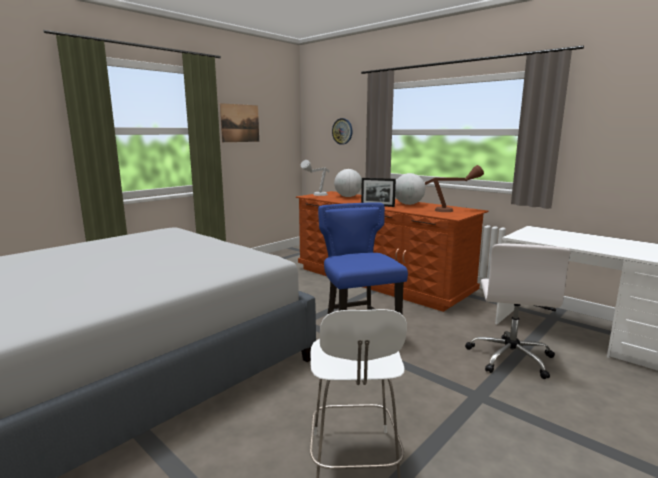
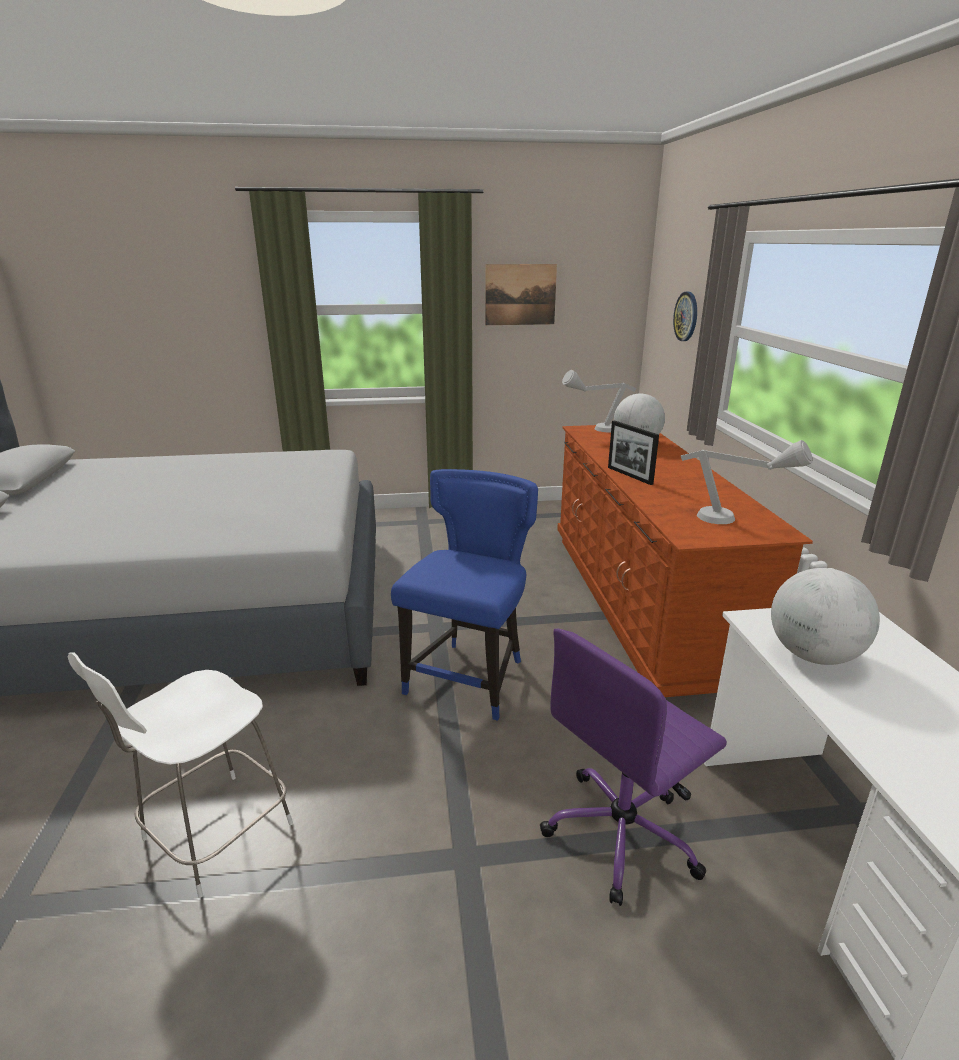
camera: 40 degrees right, 10 degrees up
(408, 204) = (691, 484): globe -> globe (812, 655)
(453, 210) = (735, 521): brown table lamp -> grey table lamp
(510, 357) = (622, 834): white office chair -> purple office chair

